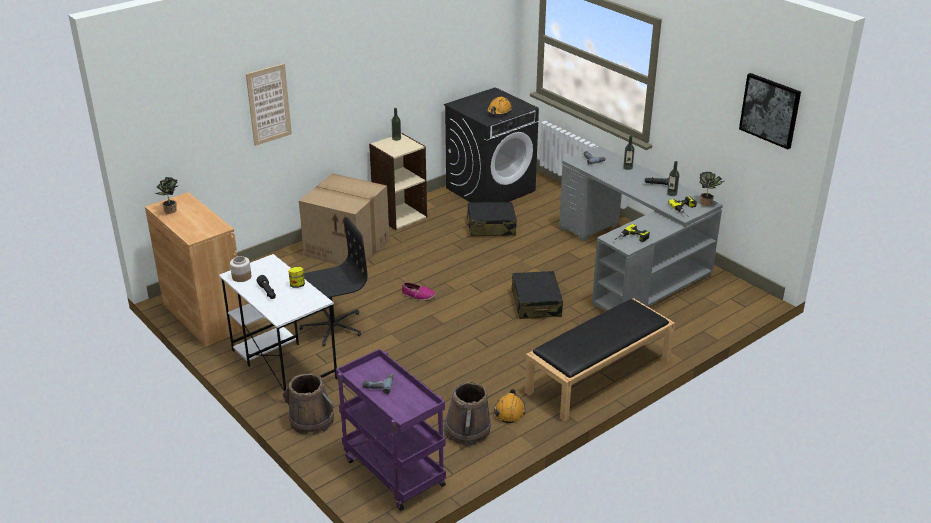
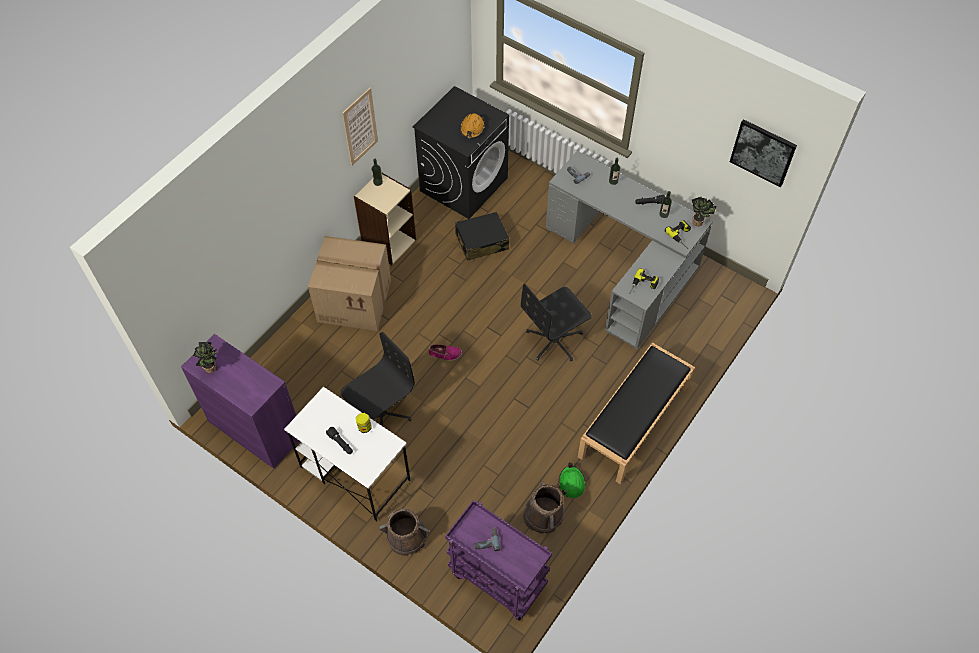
camera: 15 degrees left, 25 degrees up
(204, 316) = (255, 428): brown cabinet -> purple cabinet
(241, 277) = (307, 427): jar -> none
(269, 104) = (265, 218): picture -> picture (360, 127)
(509, 411) = (571, 483): orange hard hat -> green hard hat
(536, 303) = (554, 340): black suitcase -> black office chair

